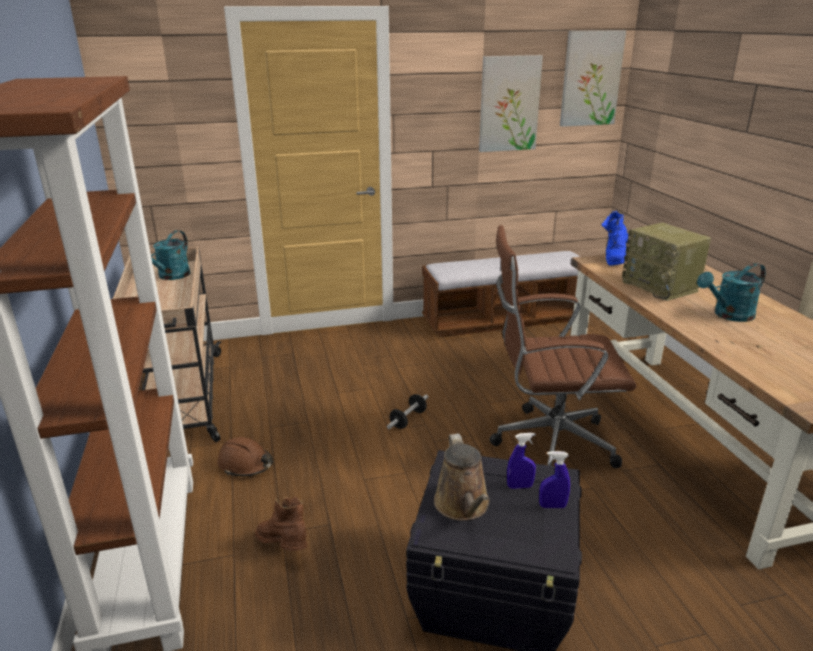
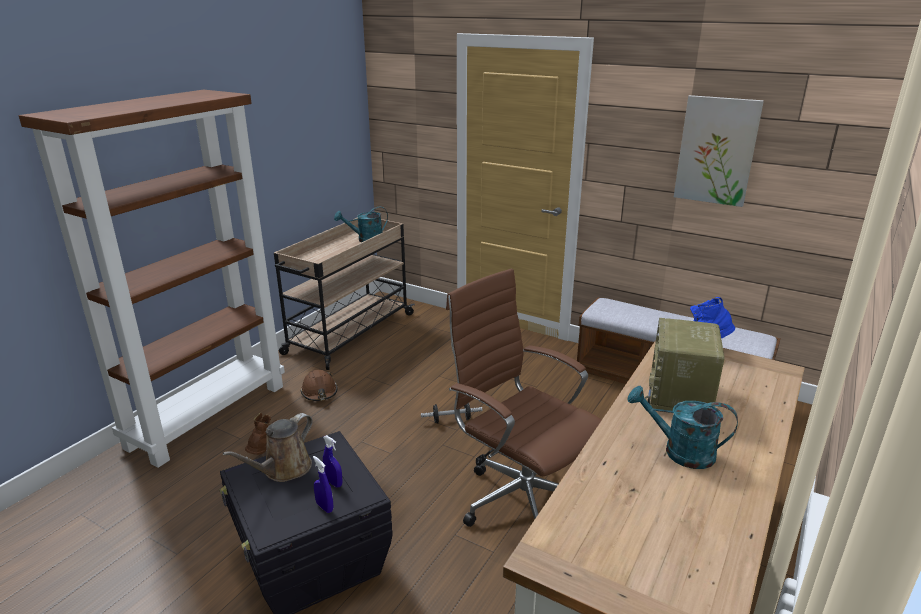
camera: 45 degrees right, 0 degrees up
(590, 78) = (835, 136): picture -> none

